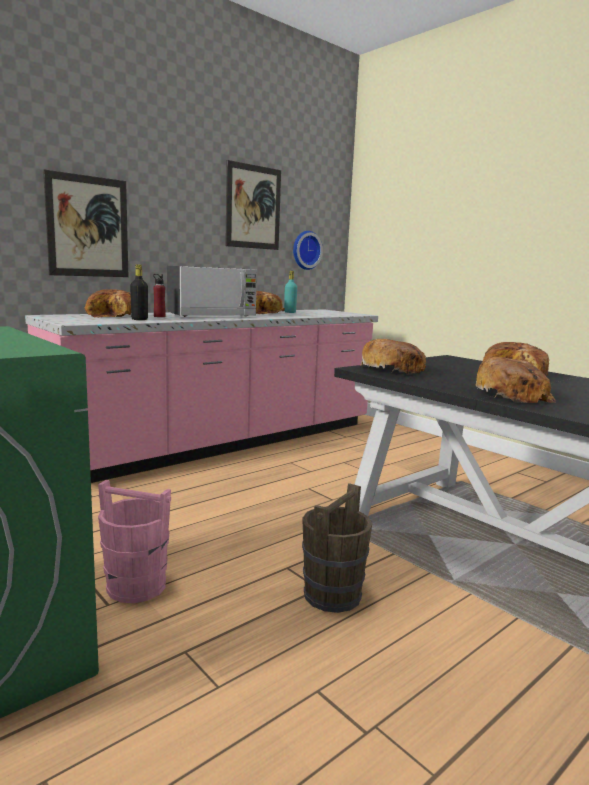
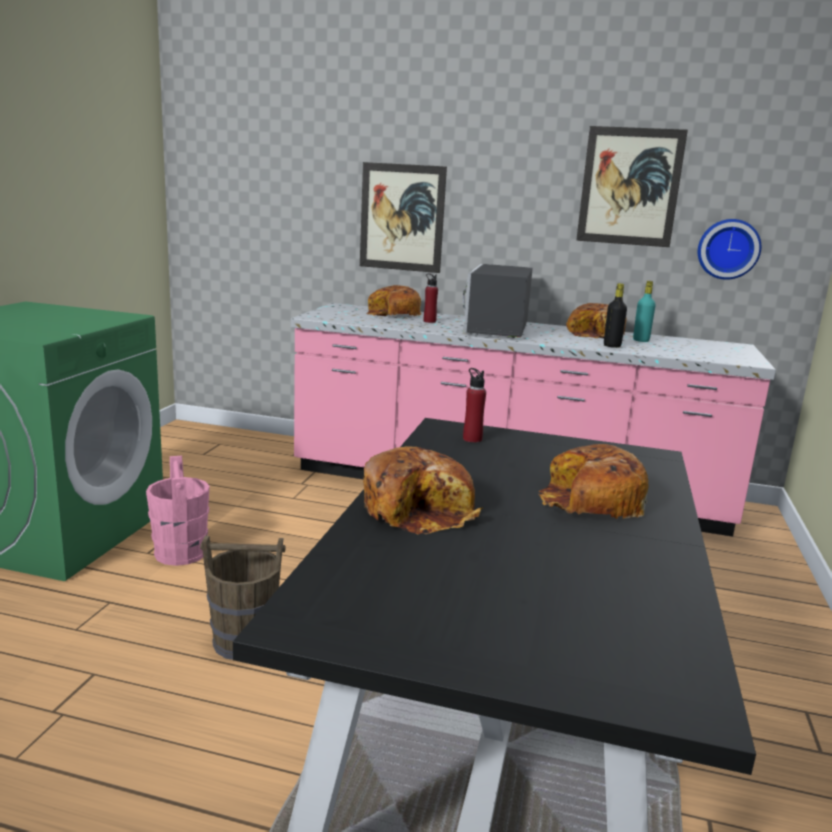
camera: 55 degrees right, 5 degrees up
(139, 319) = (386, 322): black bottle -> black bottle (612, 346)
(212, 315) = (496, 328): microwave -> microwave turned 75 degrees clockwise
(392, 369) = (472, 439): bread -> red bottle

